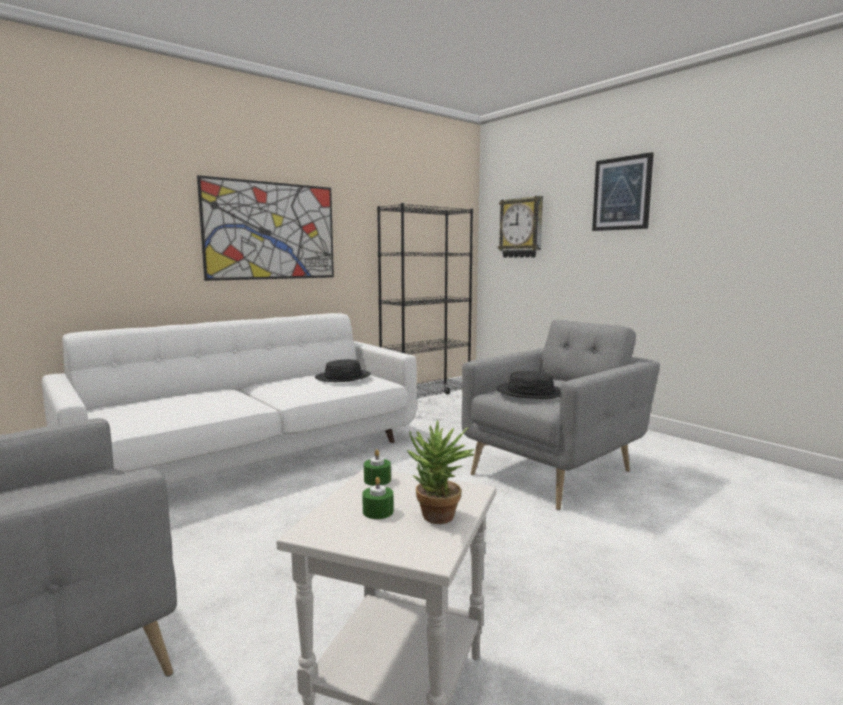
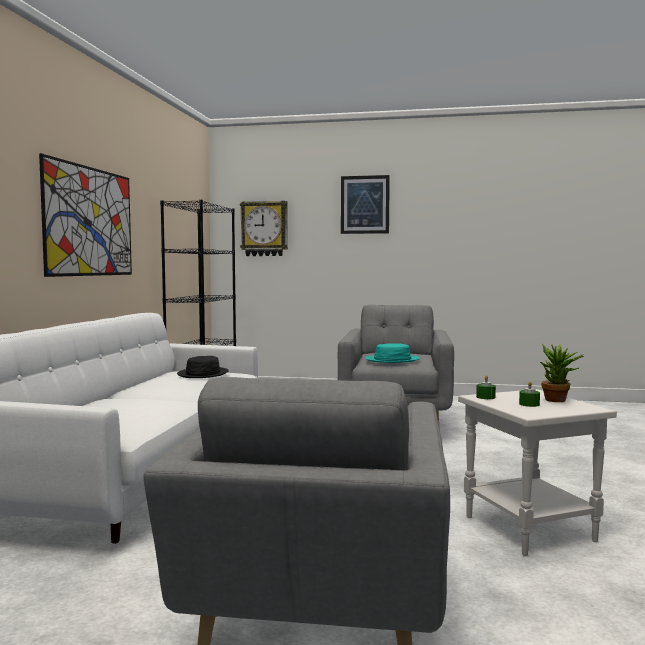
camera: 40 degrees left, 5 degrees down
(530, 392) = (392, 360): black hat -> turquoise hat

